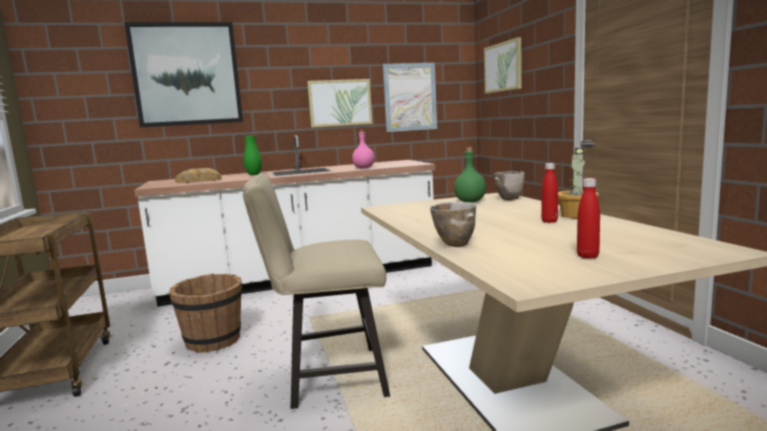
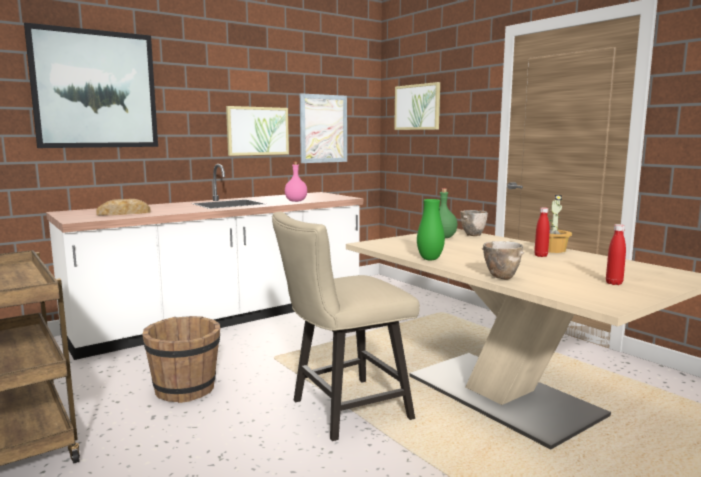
camera: 20 degrees left, 0 degrees up
(254, 174) = (178, 206): green vase -> green vase (430, 259)

